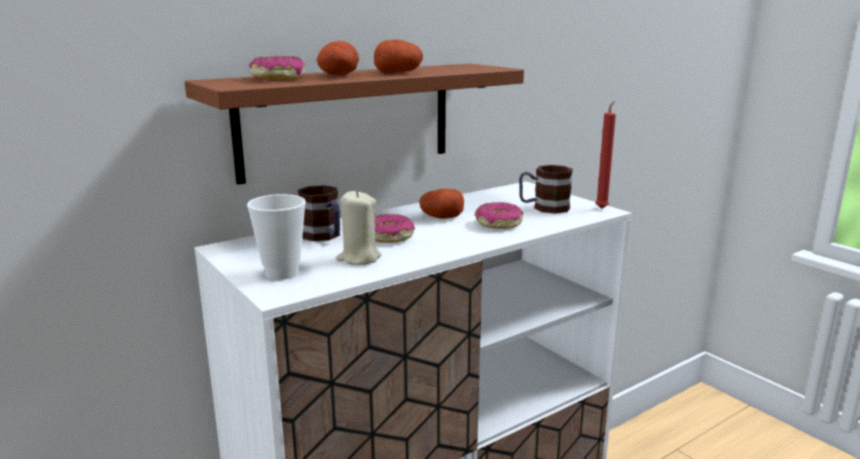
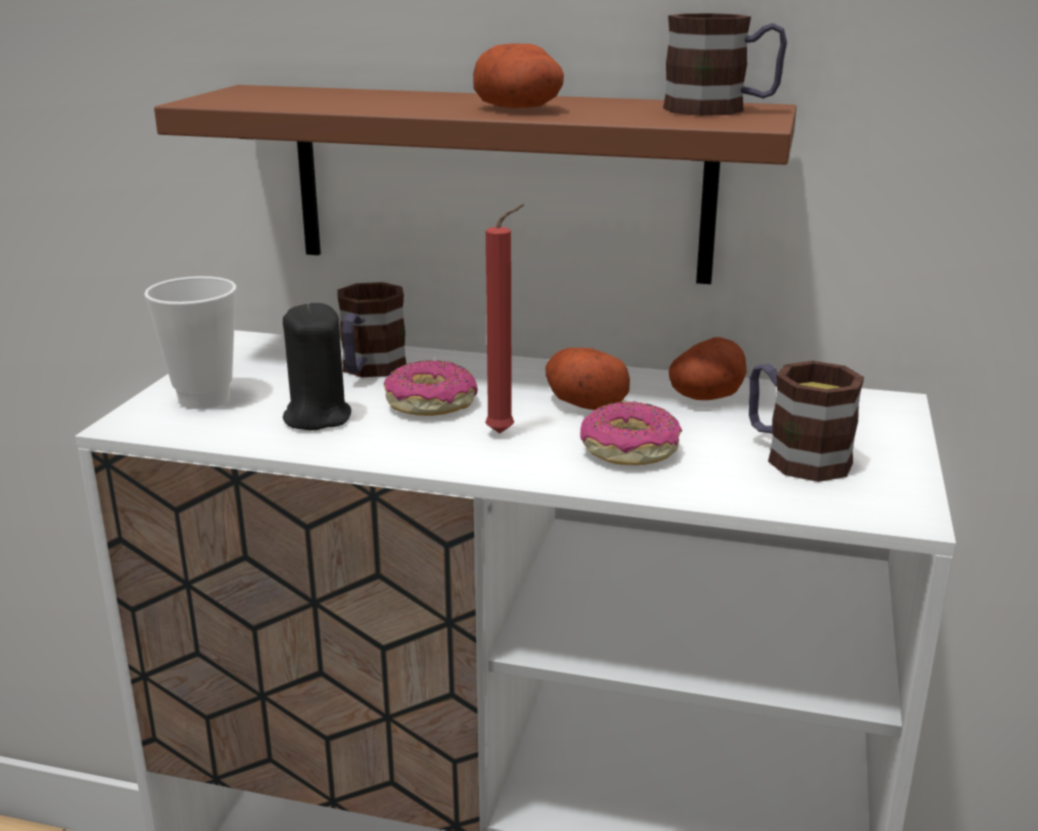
camera: 50 degrees right, 5 degrees up
(278, 78) = (321, 96): donut -> none
(338, 75) = (411, 102): potato -> potato (706, 396)
(358, 258) = (317, 417): beige candle -> black candle
(465, 66) = (721, 110): none -> mug
(602, 208) = (913, 505): red candle -> red candle (504, 433)

